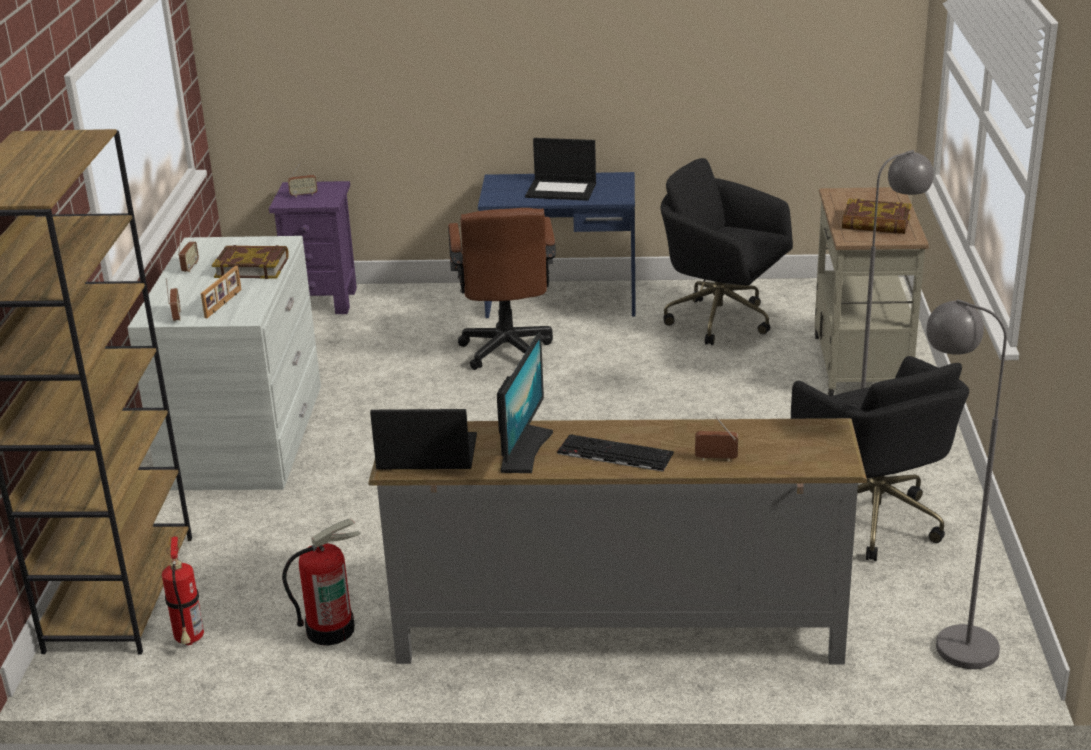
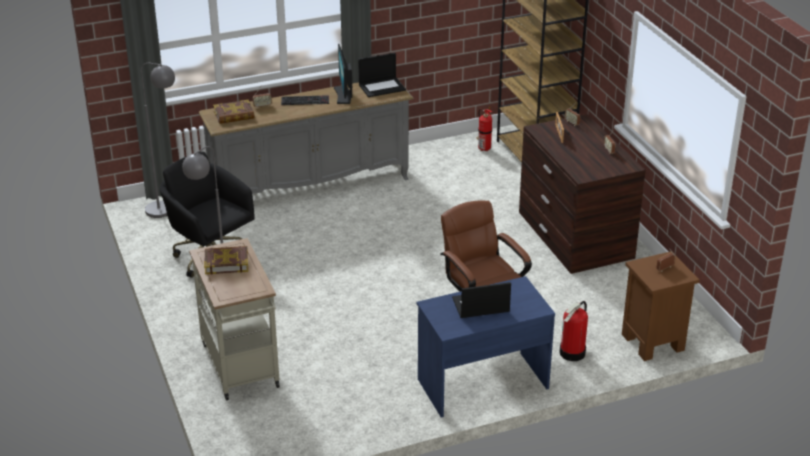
camera: 155 degrees right, 5 degrees up
(244, 435) = (575, 235): white dresser -> brown dresser
(252, 267) = (575, 157): book -> book (234, 115)
(323, 301) = (651, 341): purple nightstand -> brown nightstand
(330, 629) = (431, 163): fire extinguisher -> fire extinguisher (572, 353)
(723, 322) = (350, 387): black office chair -> none

